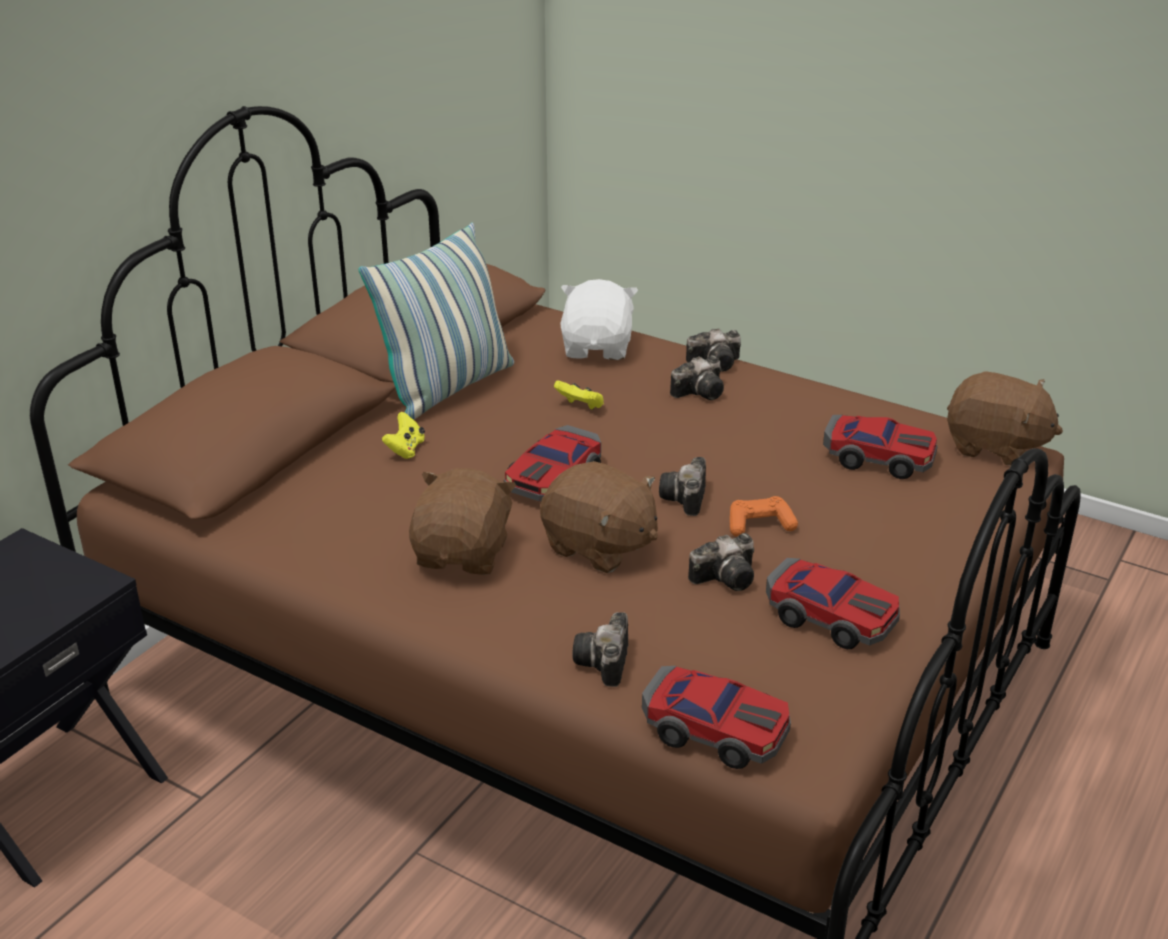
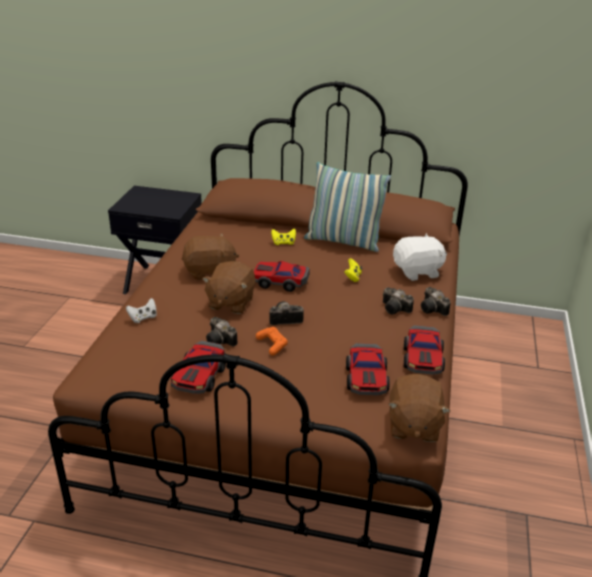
camera: 70 degrees right, 0 degrees up
(604, 664) = (143, 318): camera -> white game controller
(715, 730) = (105, 352): toy car -> toy car (423, 358)

